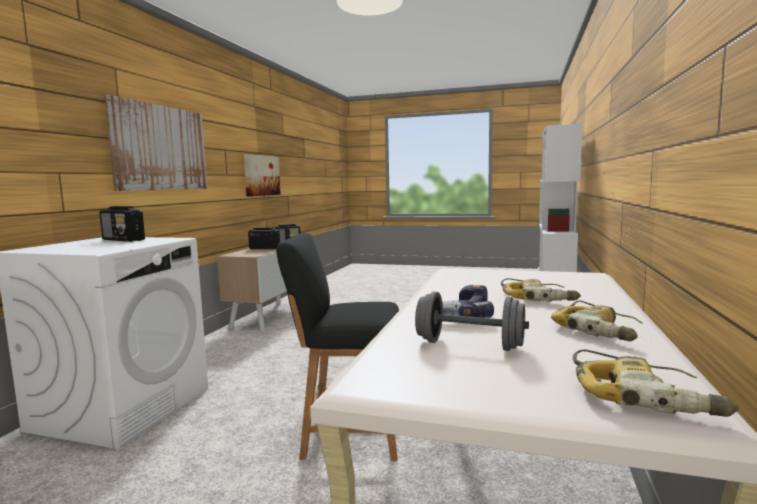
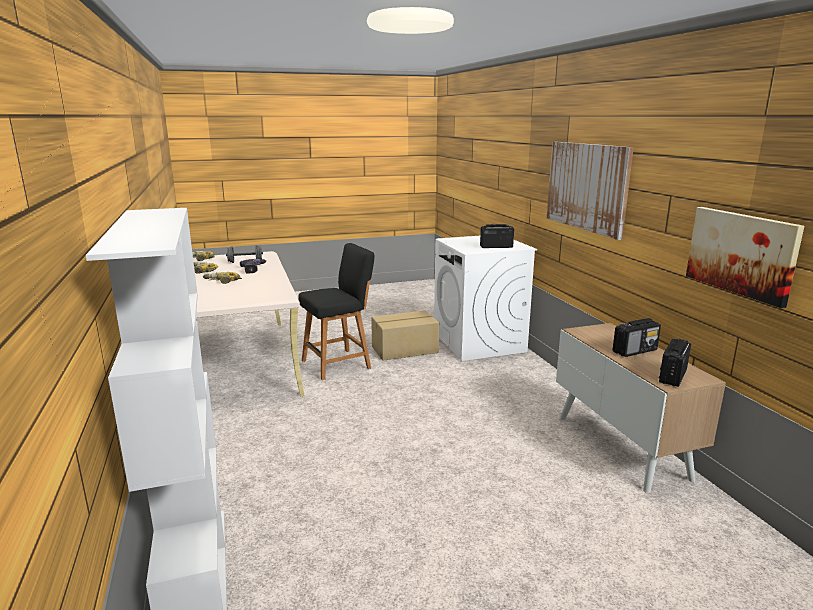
camera: 145 degrees right, 10 degrees up
(225, 428) = (405, 350): none -> cardboard box

